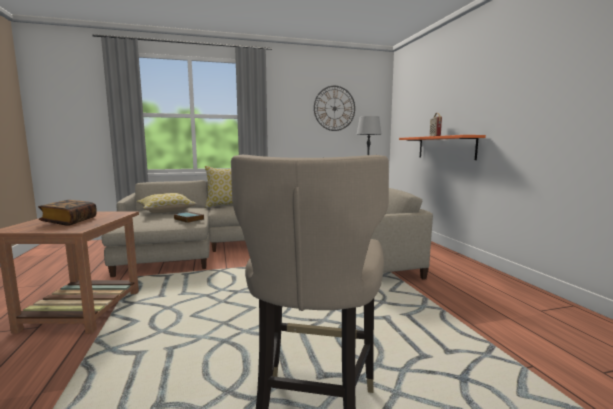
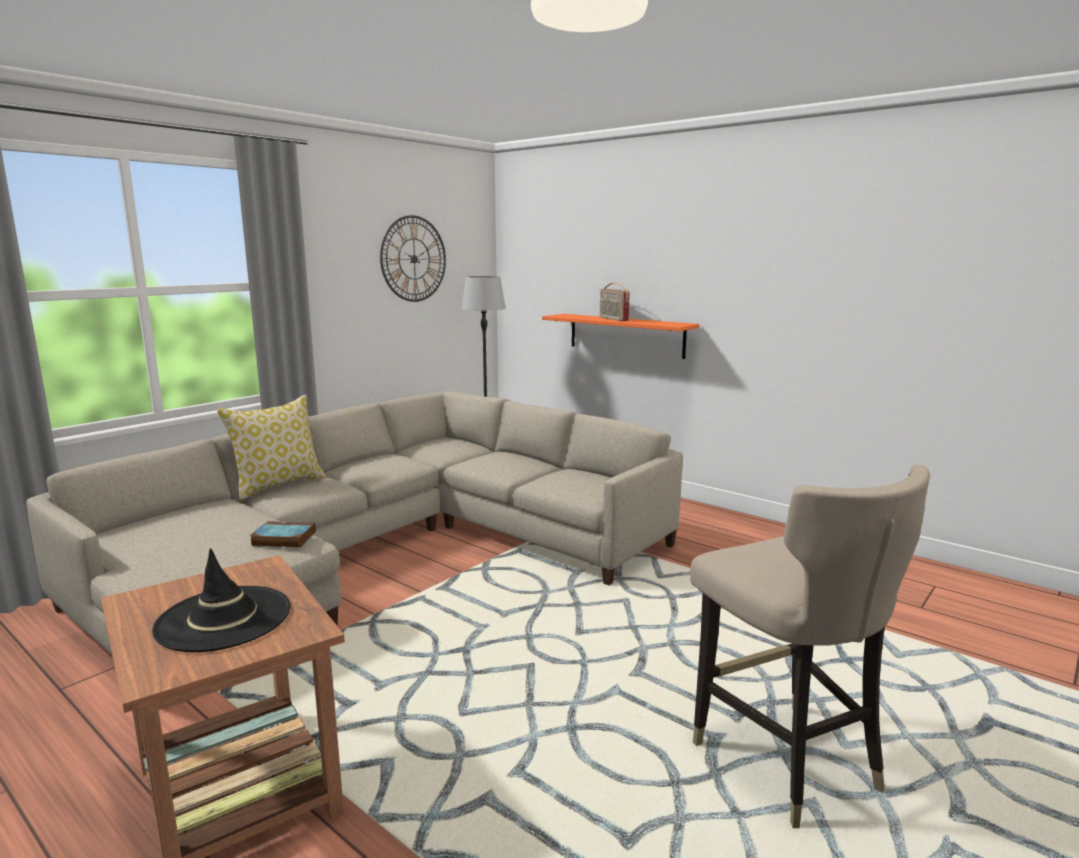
camera: 35 degrees left, 5 degrees up
(69, 221) = (224, 619): book -> black hat
(167, 211) = (184, 528): pillow -> none

